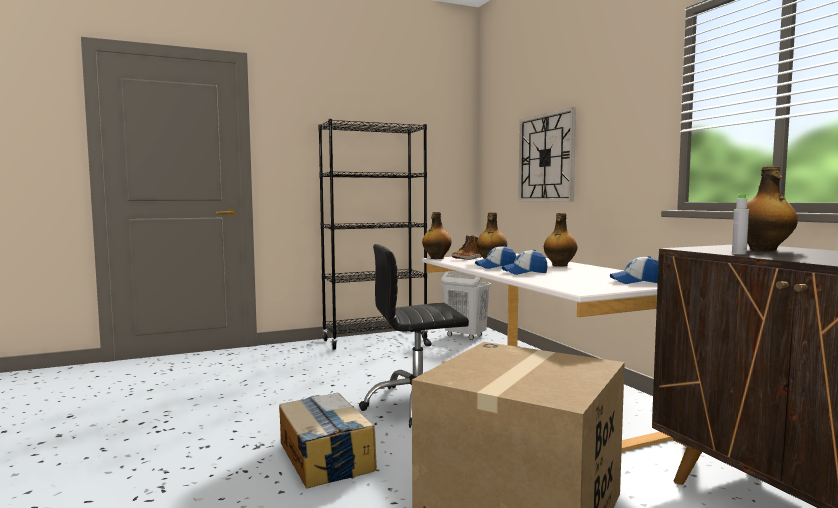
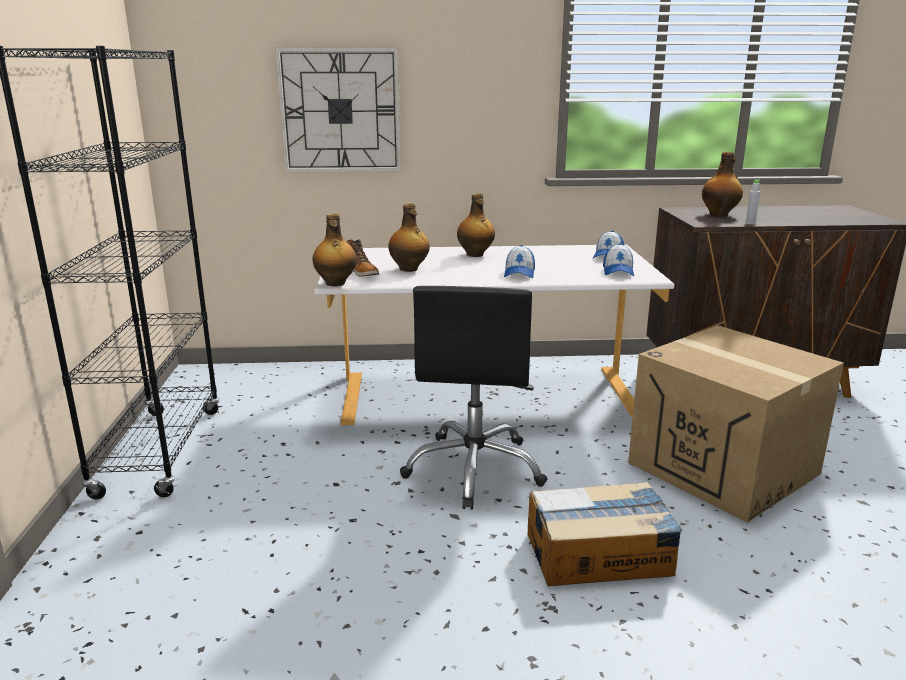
camera: 70 degrees left, 15 degrees up
(465, 336) = (237, 386): white laundry basket -> none
(496, 267) = (462, 275): cap -> cap (618, 271)

